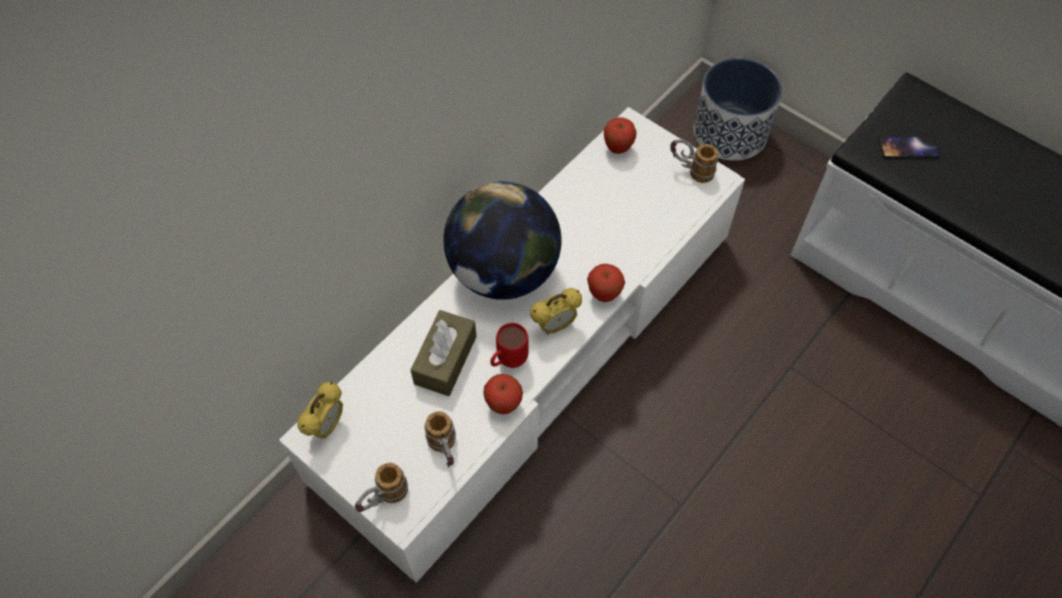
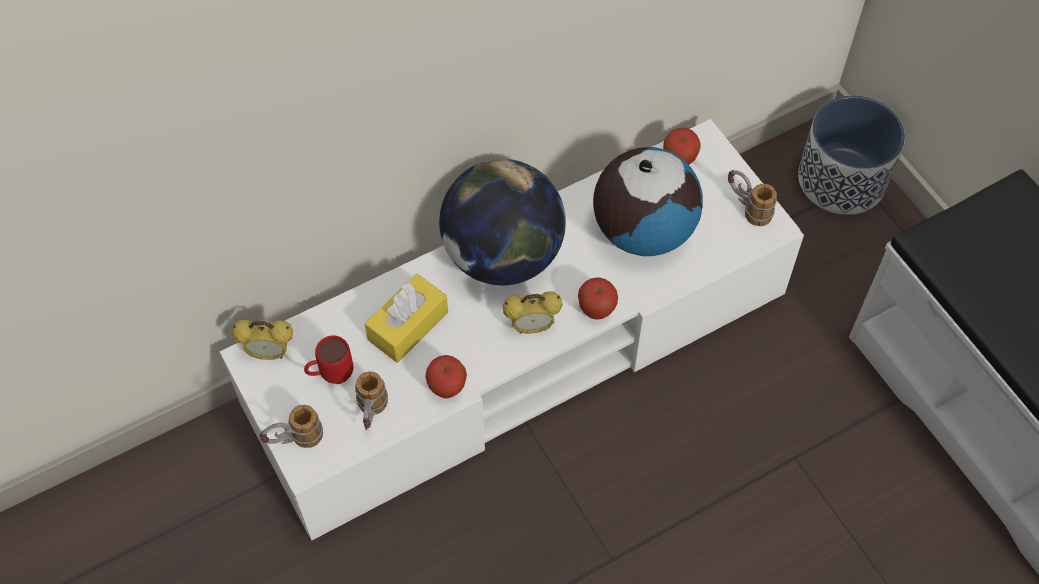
camera: 20 degrees right, 0 degrees up
(327, 426) = (269, 353): alarm clock -> alarm clock turned 45 degrees clockwise
(445, 360) = (408, 326): brown tissue box -> yellow tissue box
(508, 362) = (469, 348): red mug -> red mug (331, 376)
(613, 214) = (642, 230): none -> globe
(908, 148) = (979, 253): phone -> none

